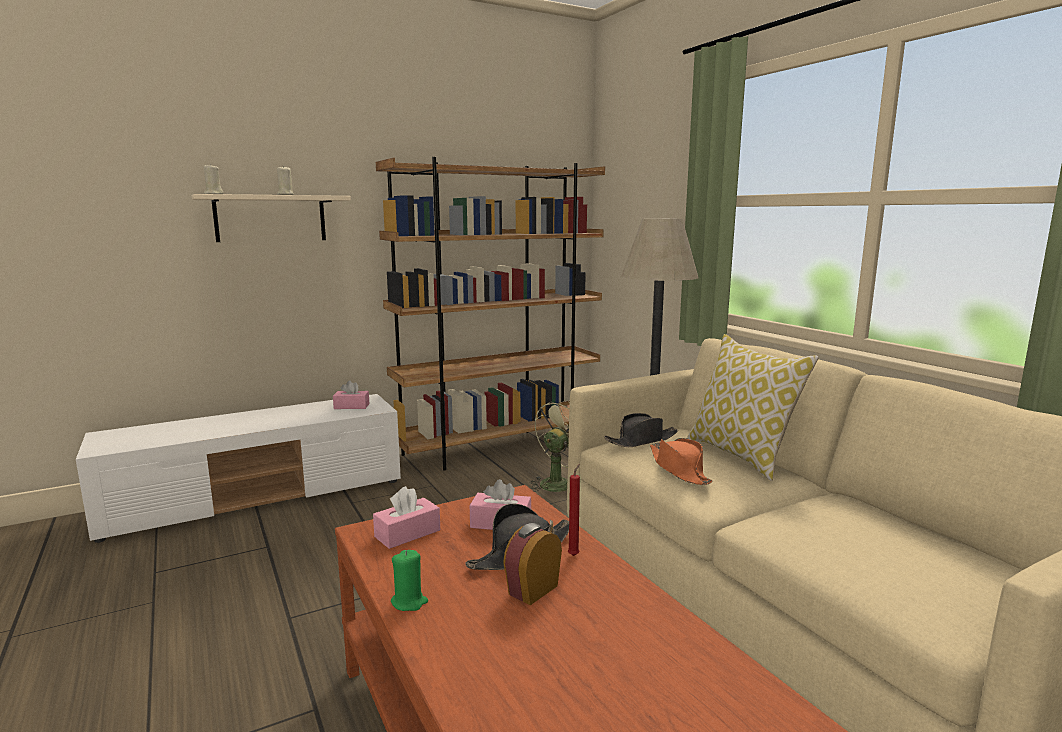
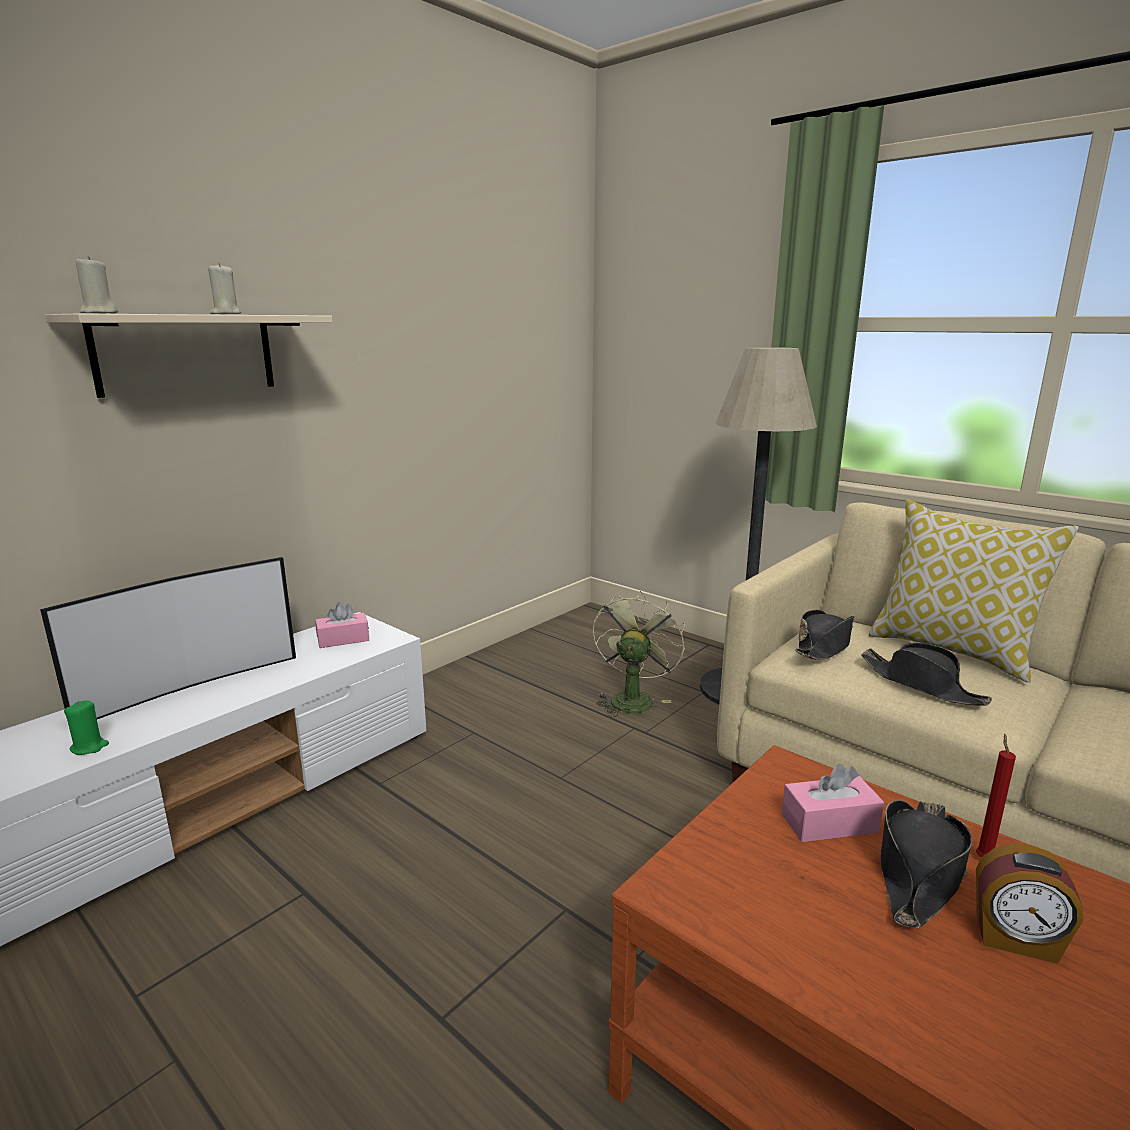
camera: 20 degrees left, 5 degrees up
(247, 418) = (190, 686): none -> television
(407, 533) = (732, 877): pink tissue box -> none
(409, 602) = (899, 1023): green candle -> green candle (89, 747)
(499, 447) = (515, 657): brown bookcase -> none
(532, 589) = (1016, 939): alarm clock -> alarm clock turned 90 degrees counterclockwise
(679, 469) = (922, 684): orange hat -> black hat

